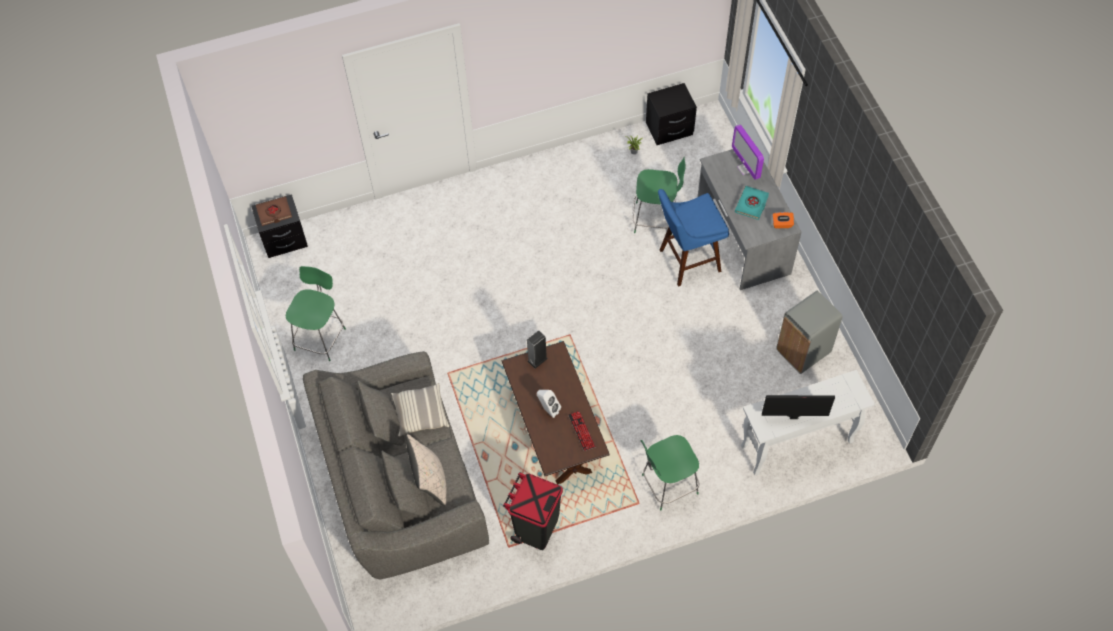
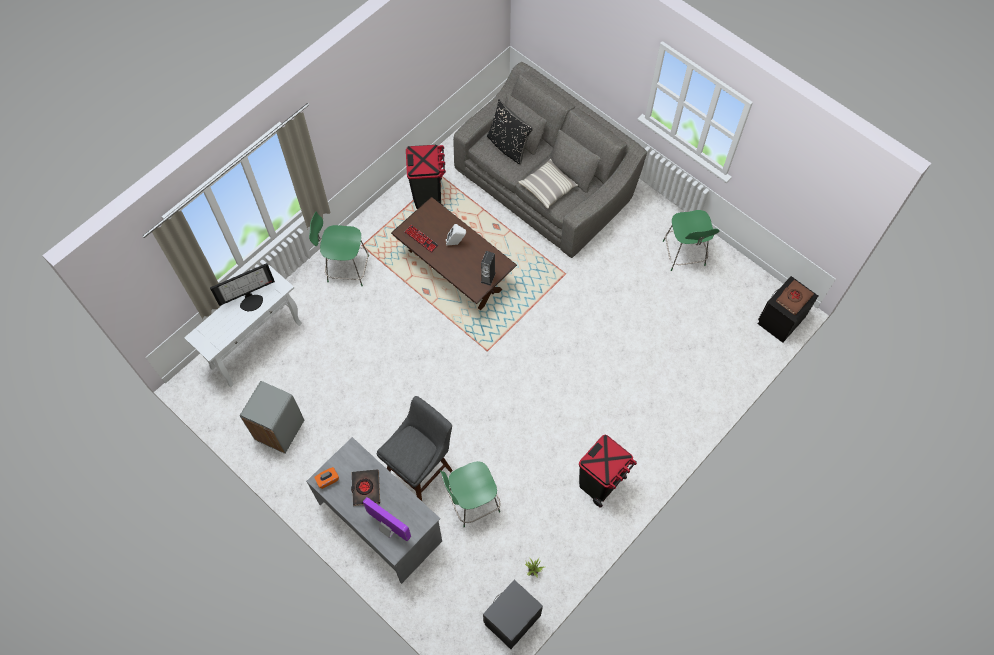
camera: 150 degrees right, 5 degrees up
(430, 481) = (508, 146): beige pillow -> black pillow
(538, 186) = (600, 483): none -> black trash can
(667, 485) = (346, 268): green chair -> green chair turned 120 degrees counterclockwise
(686, 261) = (421, 470): blue stool -> grey stool
(751, 204) = (365, 488): turquoise book -> black book

